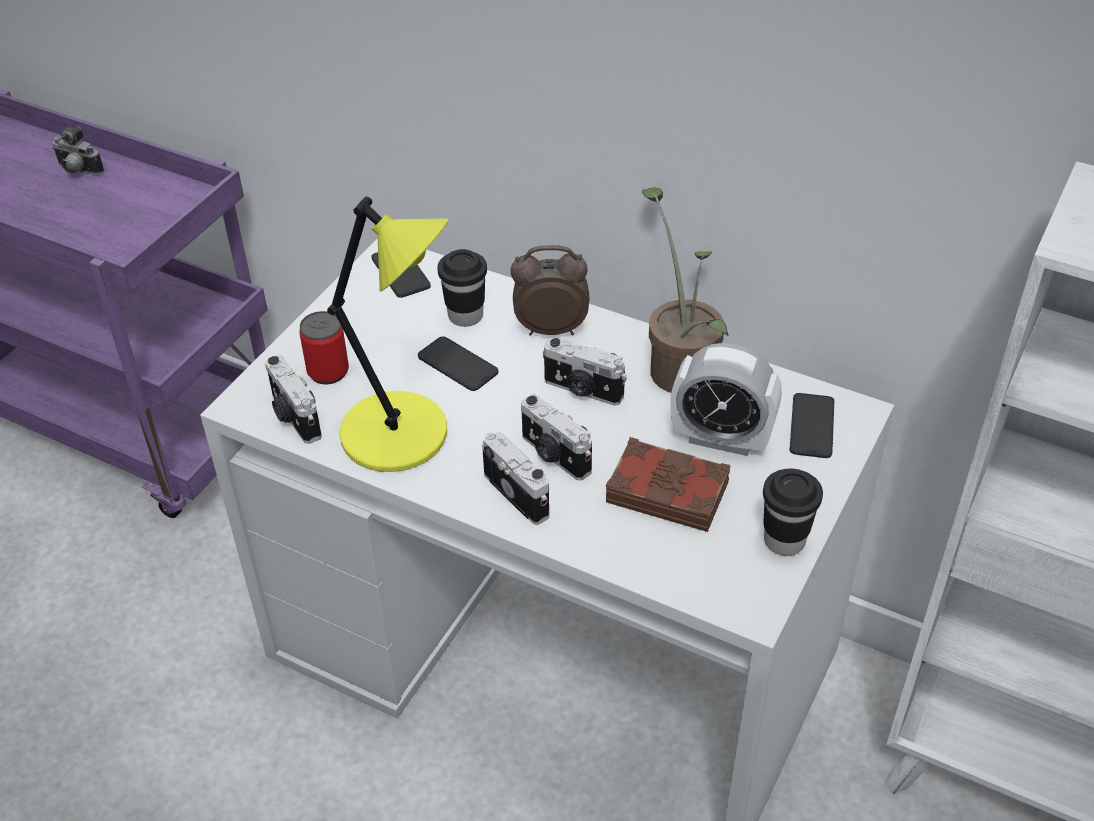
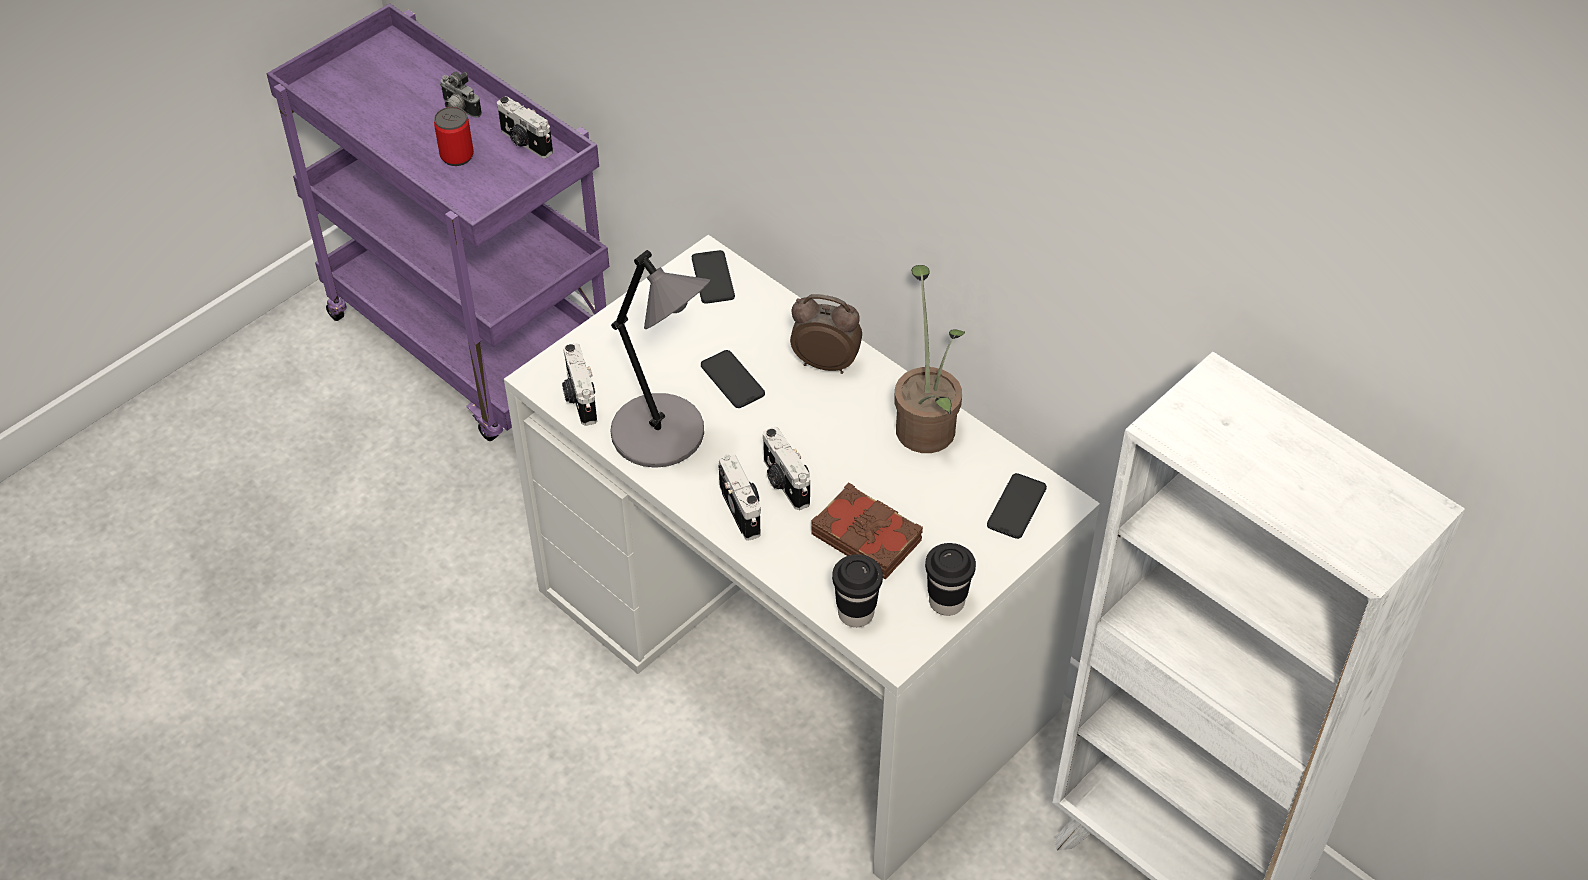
camera: 15 degrees right, 5 degrees up
(328, 371) = (620, 362): can -> can (457, 156)
(400, 435) = (662, 435): yellow table lamp -> grey table lamp
(465, 316) = (755, 334): black cup -> black cup (856, 613)
(582, 390) = (831, 428): camera -> camera (525, 142)
(721, 438) = (932, 500): alarm clock -> none

